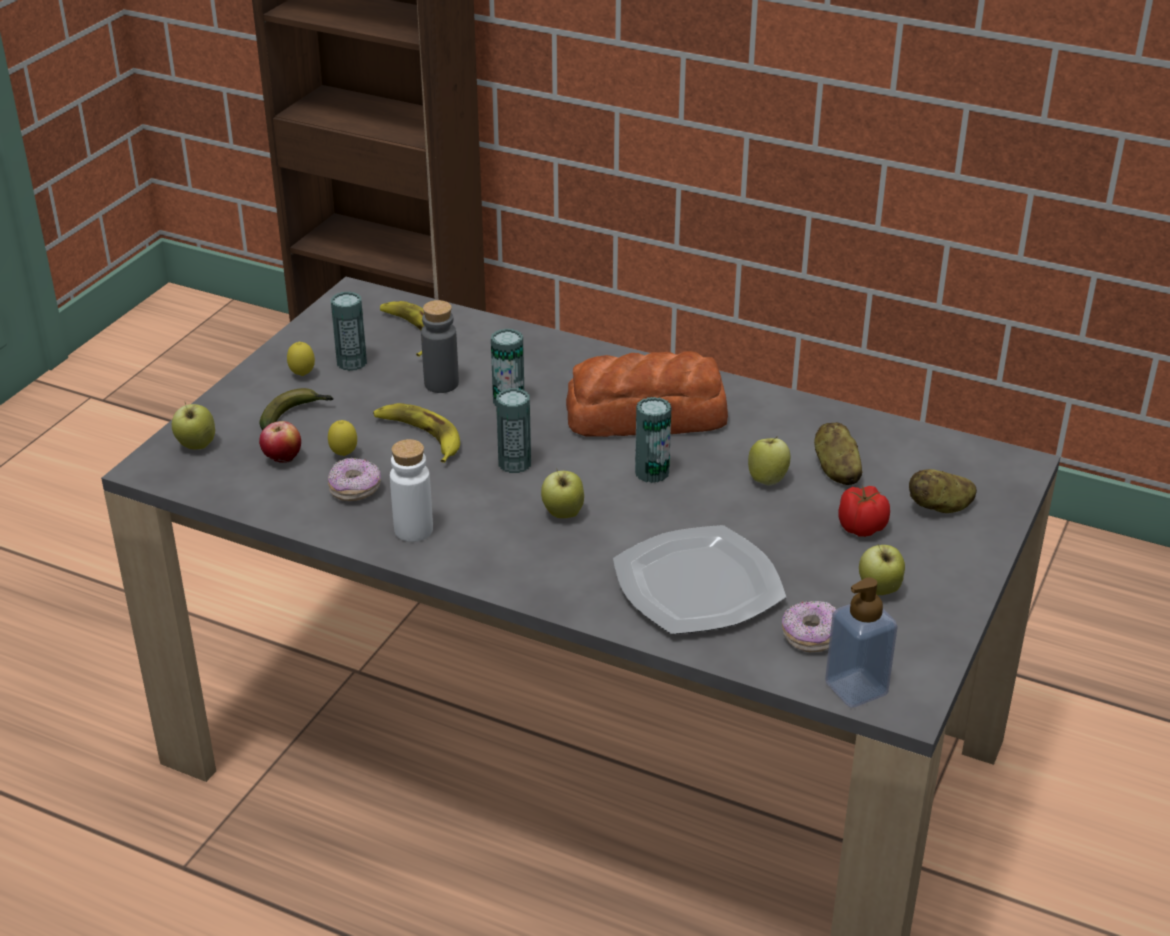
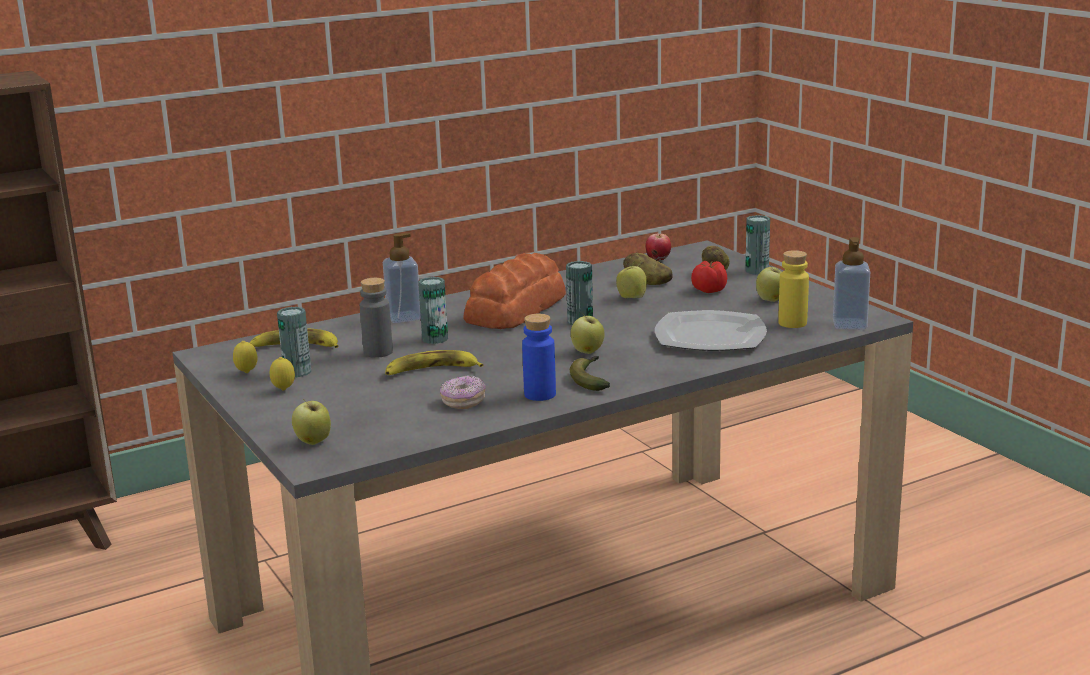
camera: 55 degrees left, 15 degrees down
(282, 460) = (385, 417): apple -> apple (658, 261)
(295, 415) = (334, 402): banana -> banana (590, 379)
(344, 455) = (414, 397): lemon -> lemon (247, 373)
(413, 530) = (540, 394): white bottle -> blue bottle
(514, 463) = (510, 352): can -> can (757, 271)
(551, 356) = (404, 317): none -> soap dispenser
(810, 636) = (792, 323): donut -> yellow bottle

